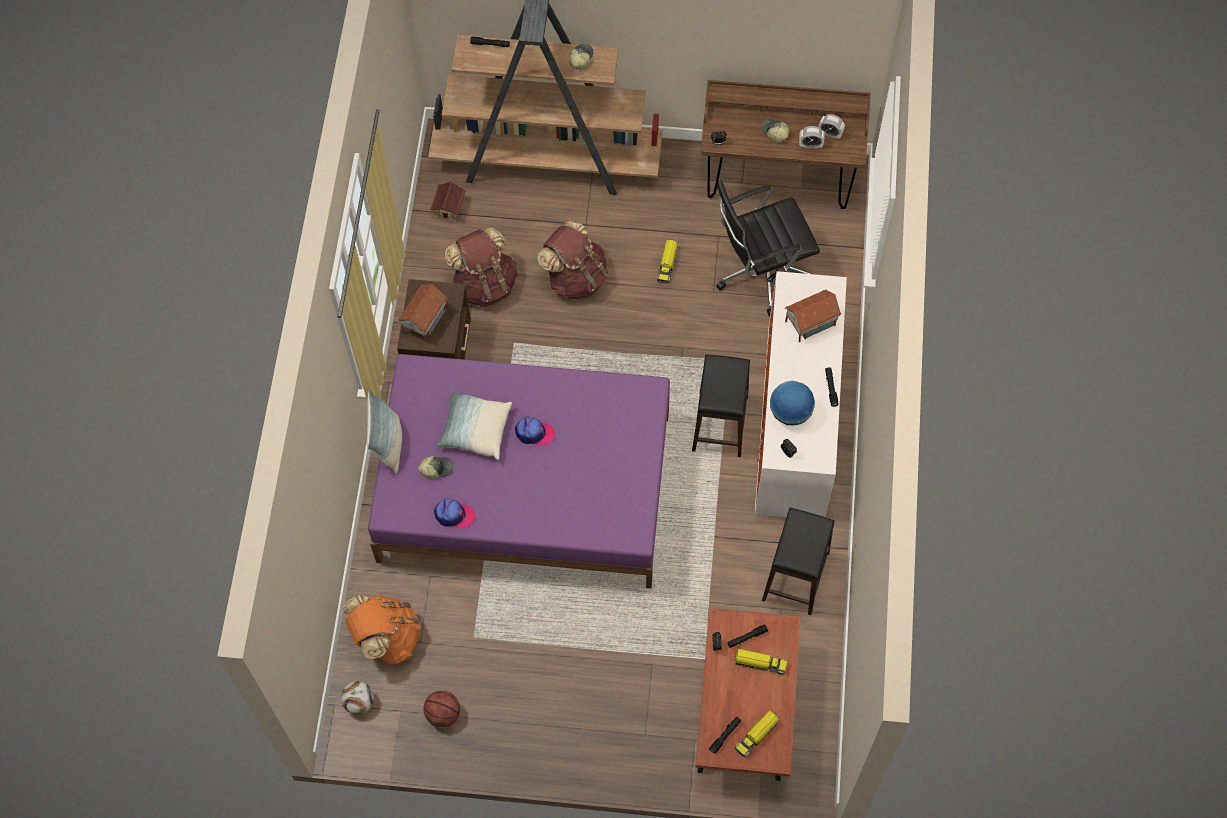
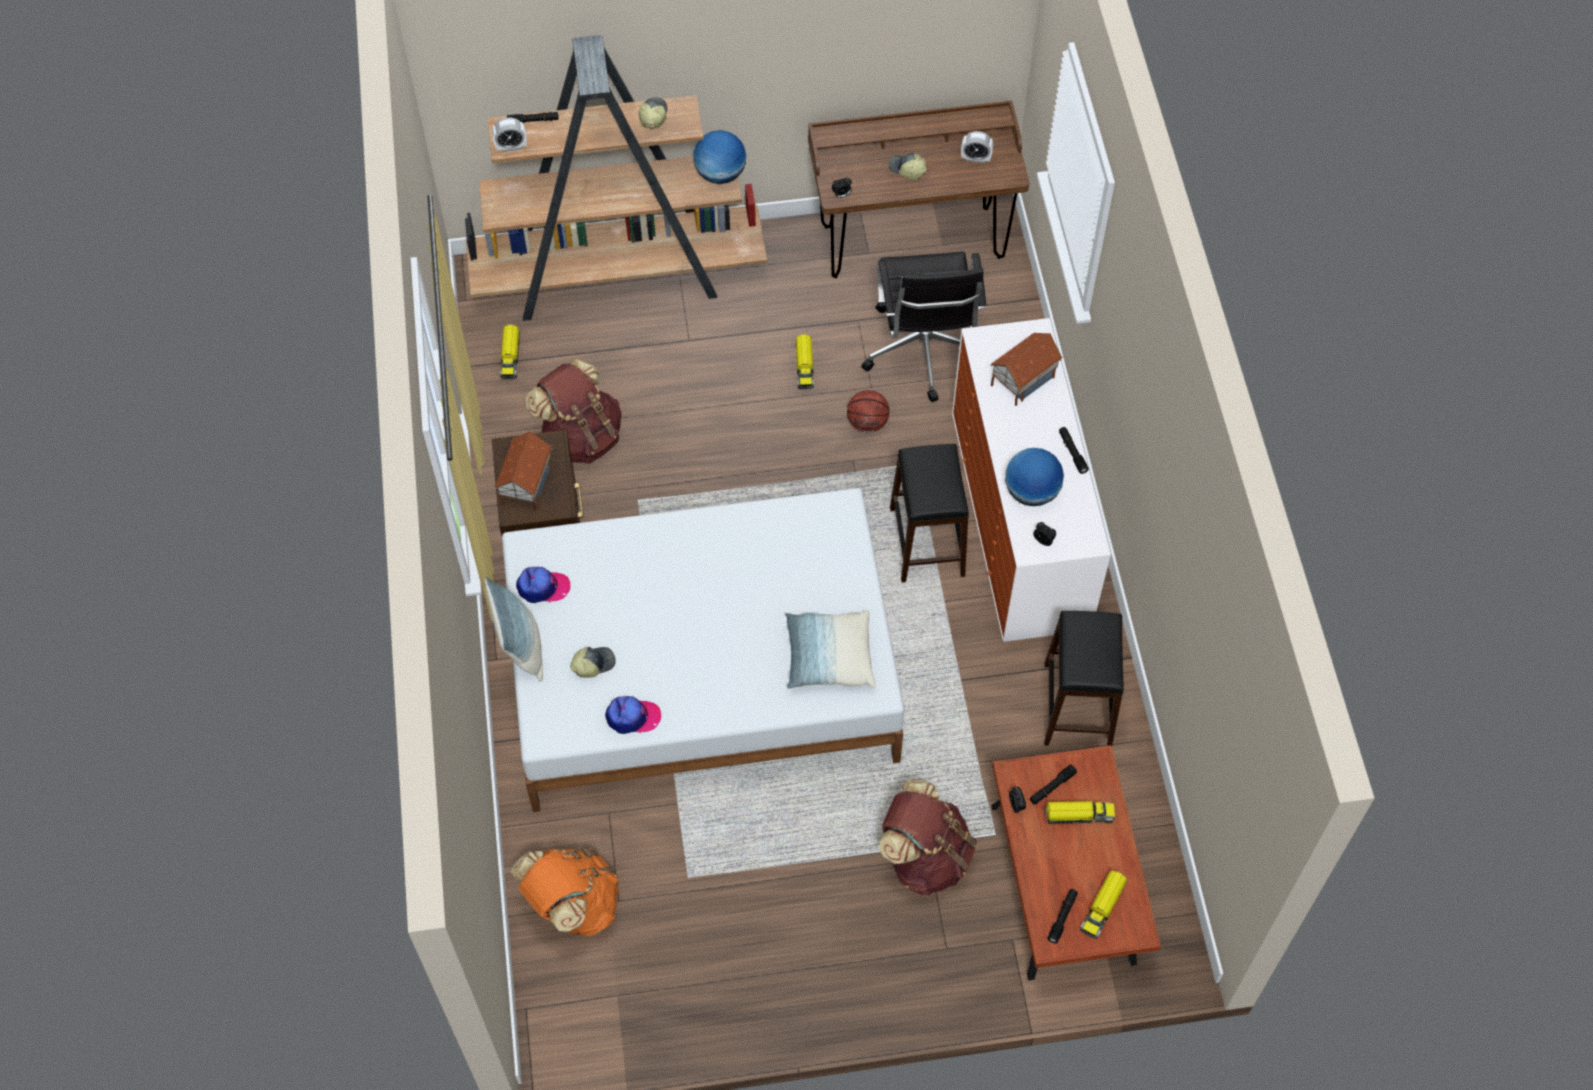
camera: 15 degrees left, 5 degrees down
(359, 702) = (558, 997): football -> none
(443, 714) = (675, 986): basketball -> basketball (867, 423)
(449, 208) = (510, 356): toy house -> toy truck
(475, 430) = (630, 604): pillow -> pillow (829, 657)
(525, 486) = (702, 672): purple bed -> white bed
(534, 433) = (708, 592): cap -> cap (543, 587)
(575, 278) = (694, 406): brown backpack -> brown backpack (925, 856)
(630, 107) = (720, 174): none -> globe
(761, 272) = (924, 352): black office chair -> black office chair turned 60 degrees counterclockwise
(810, 145) = (955, 176): alarm clock -> alarm clock (511, 146)

